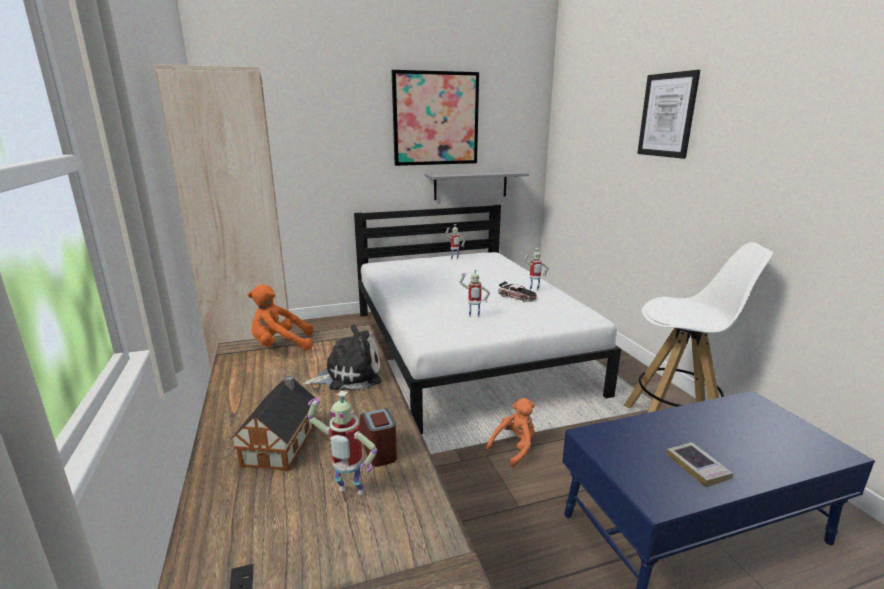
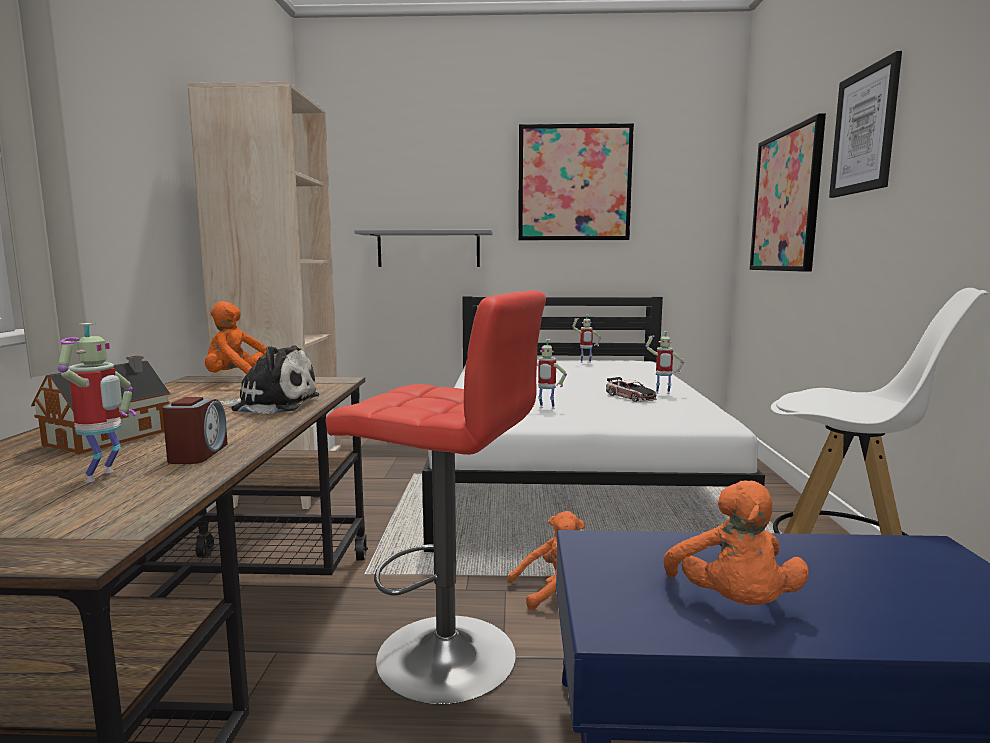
camera: 20 degrees right, 10 degrees down
(349, 493) = (104, 476): toy robot -> toy robot turned 120 degrees counterclockwise
(470, 185) = (621, 269): grey shelf -> grey shelf (428, 249)
(487, 517) = (447, 658): none -> red stool
(595, 145) = (786, 201): none -> picture
(697, 467) = (733, 604): book -> orange plush toy

